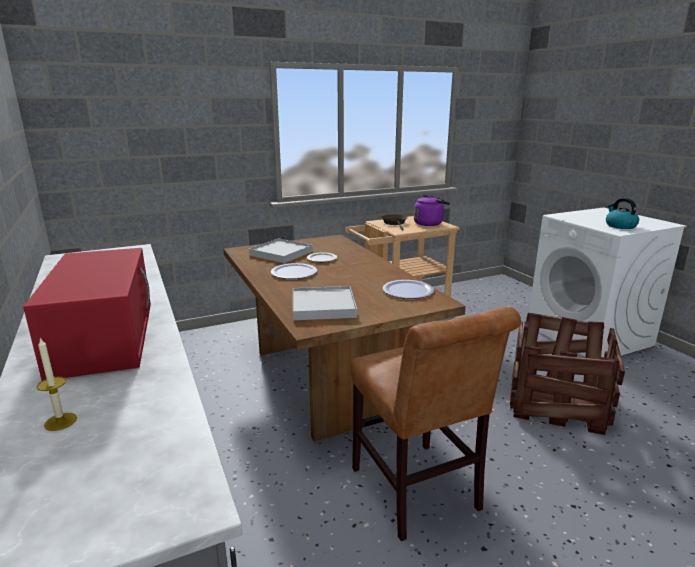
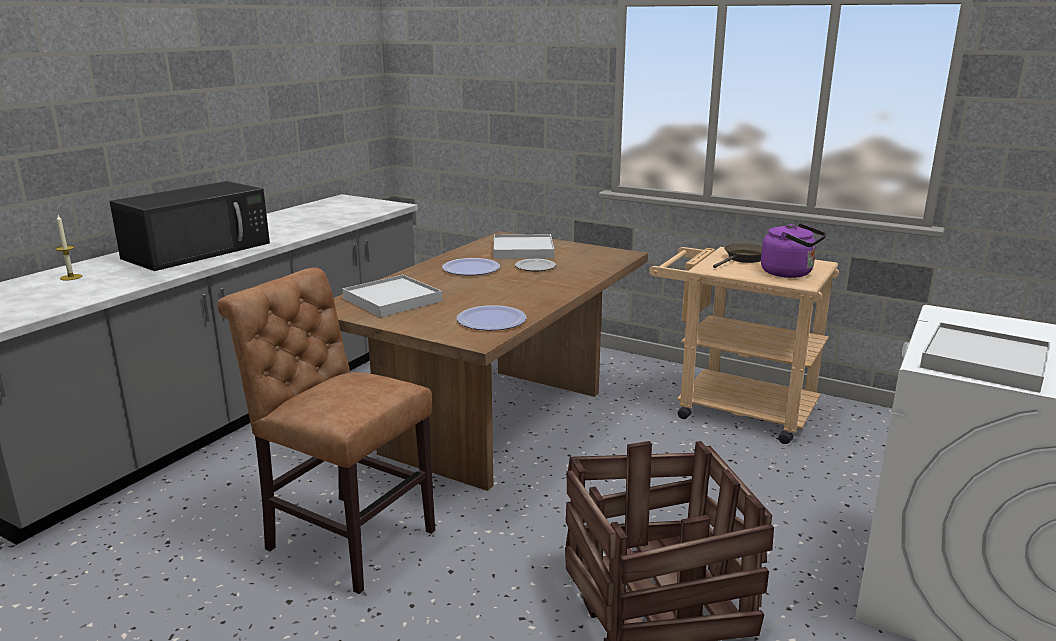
camera: 55 degrees right, 0 degrees up
(104, 335) = (199, 250): red microwave -> black microwave
(418, 493) = (344, 537): brown chair -> brown chair turned 90 degrees clockwise
(620, 226) = (983, 362): kettle -> white tray

